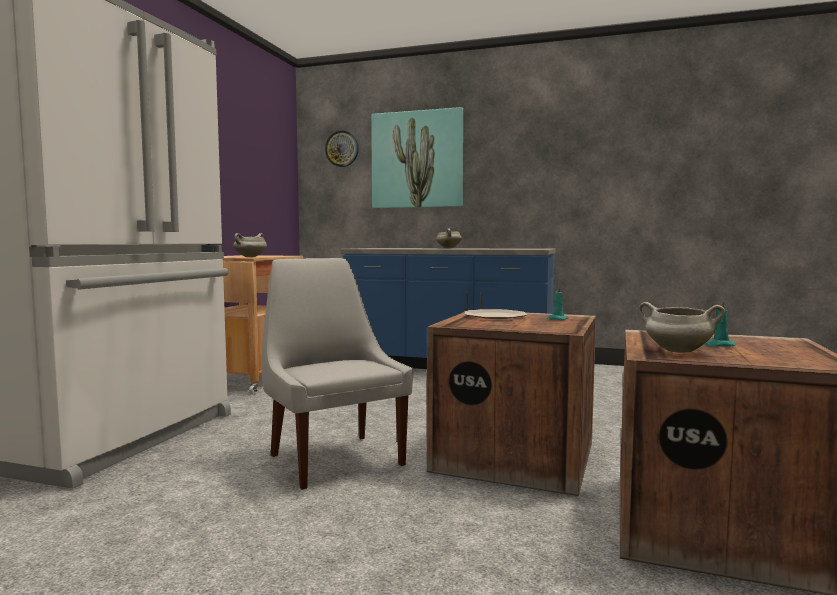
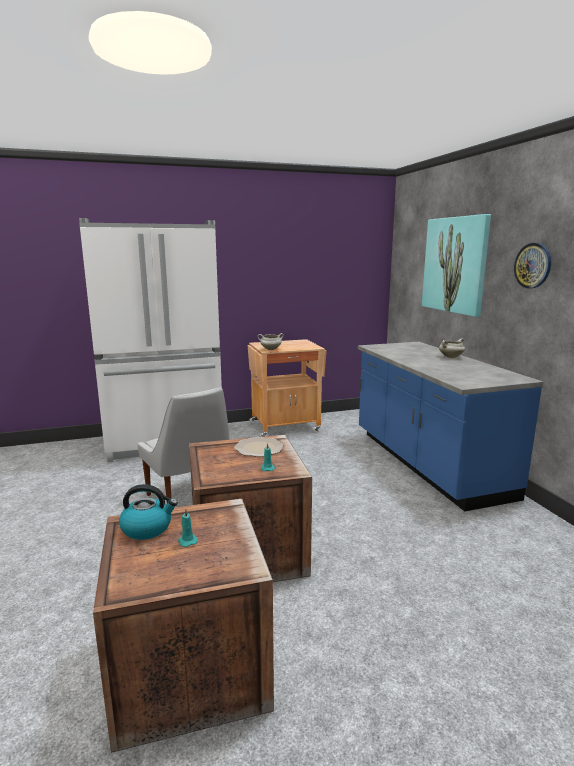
camera: 55 degrees right, 10 degrees up
(334, 458) = (189, 498): white chair -> white chair turned 120 degrees clockwise
(342, 149) = (413, 250): wall clock -> wall clock (533, 265)
(677, 351) = (147, 528): white cooking pot -> kettle

